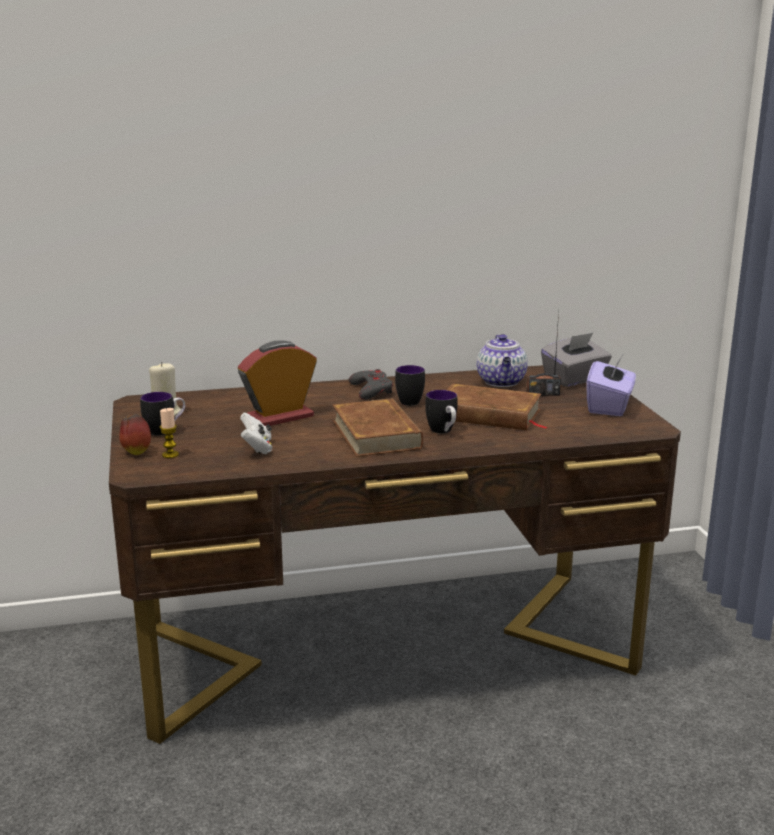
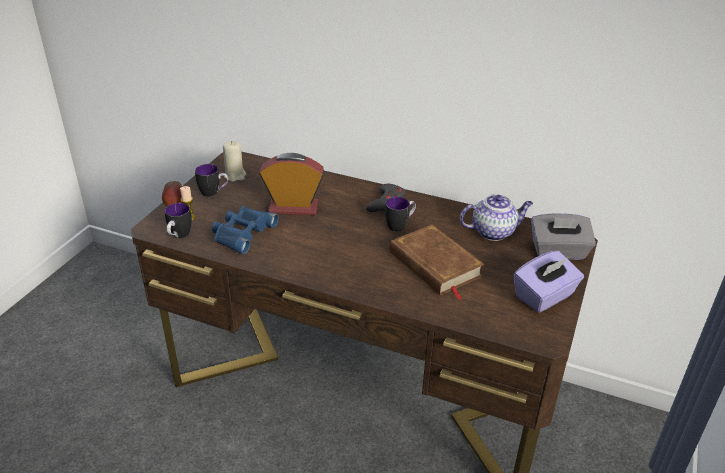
camera: 35 degrees right, 15 degrees up
(257, 448) = (242, 233): white game controller -> blue binoculars
(376, 434) = (331, 252): brown book -> none
(443, 432) = (378, 270): mug -> mug (179, 236)
(502, 382) = (494, 231): teapot -> teapot turned 135 degrees counterclockwise
(543, 394) = (509, 258): radio -> none

